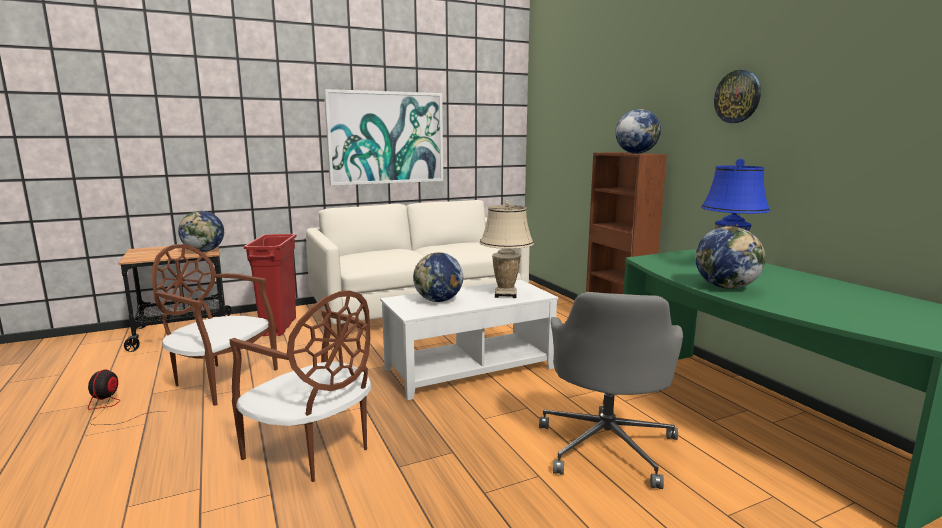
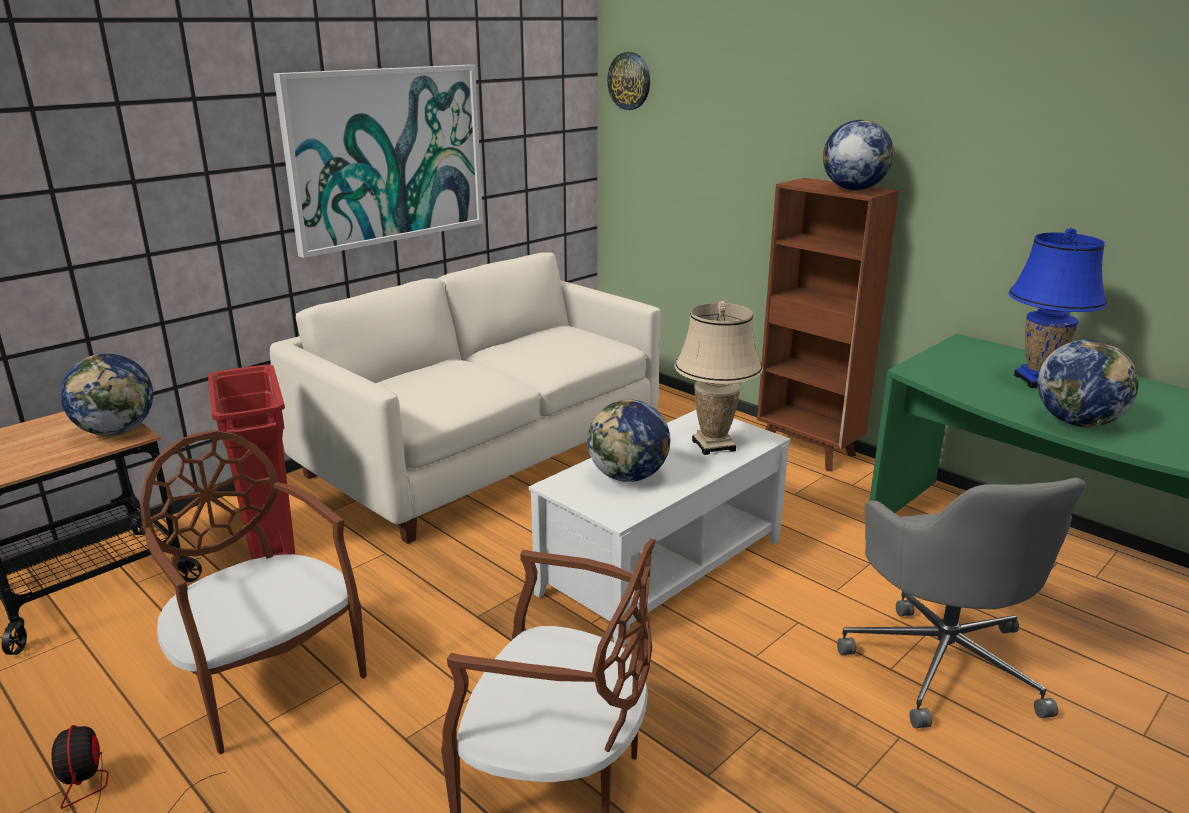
camera: 20 degrees left, 10 degrees up
(221, 380) = (267, 679): brown chair -> brown chair turned 45 degrees clockwise
(737, 97) = (1028, 116): wall clock -> wall clock (629, 81)

